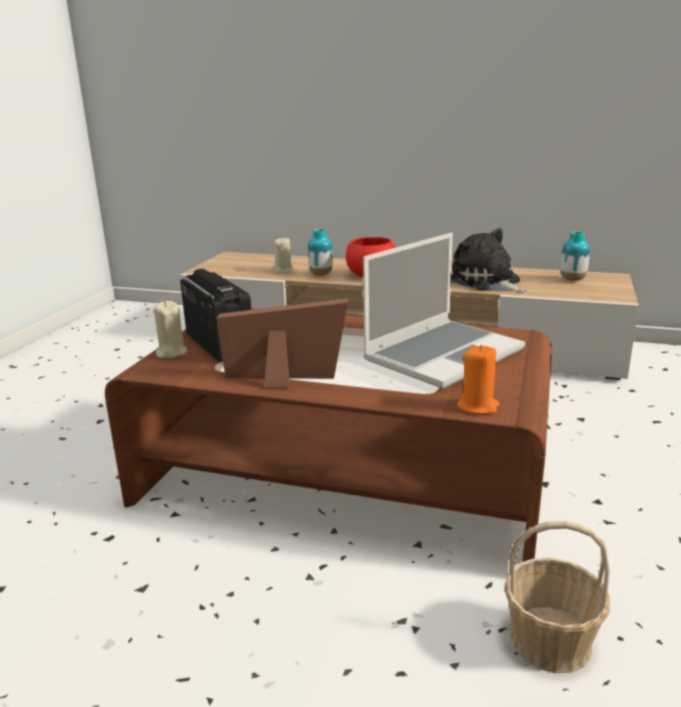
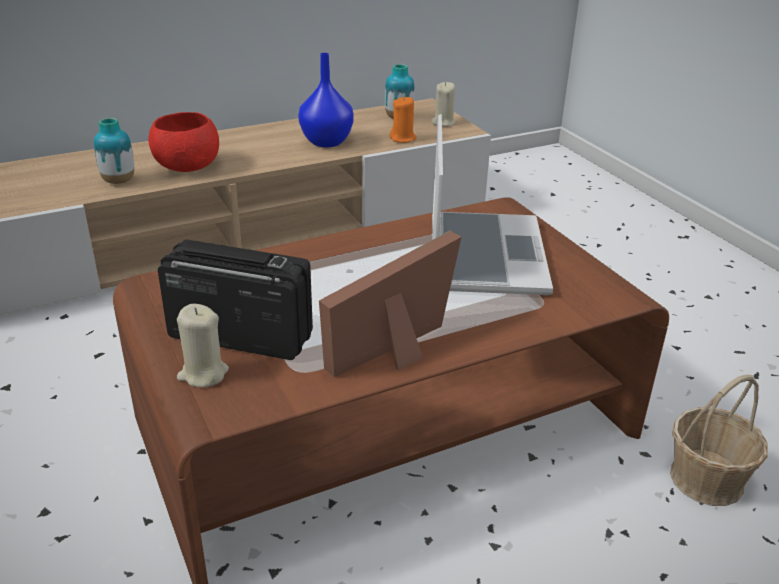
camera: 45 degrees left, 10 degrees up
(283, 270) = (54, 188): beige candle -> beige candle (443, 122)
(478, 406) = (600, 302): orange candle -> orange candle (403, 138)
(487, 282) = (327, 142): plush toy -> blue vase

